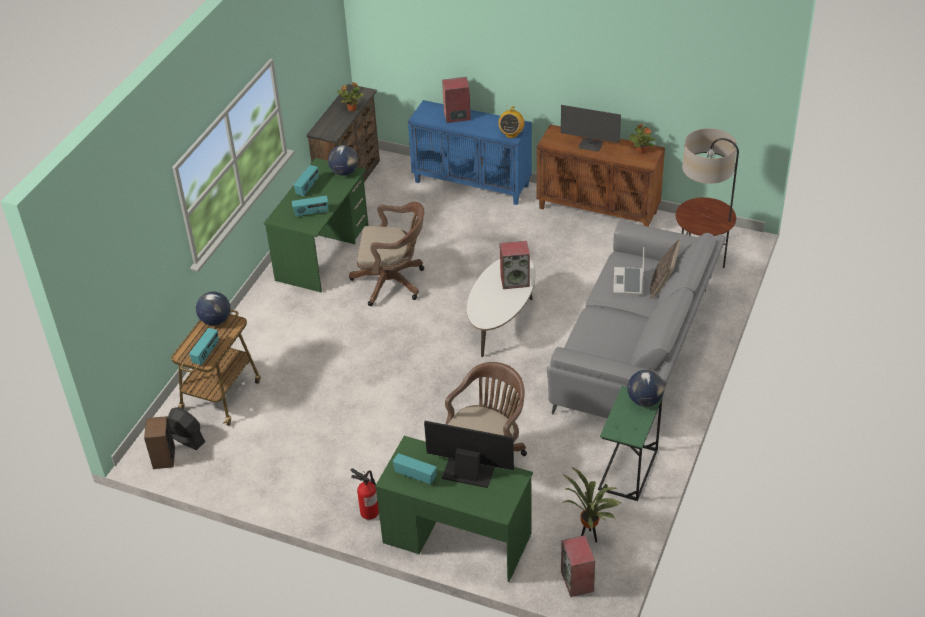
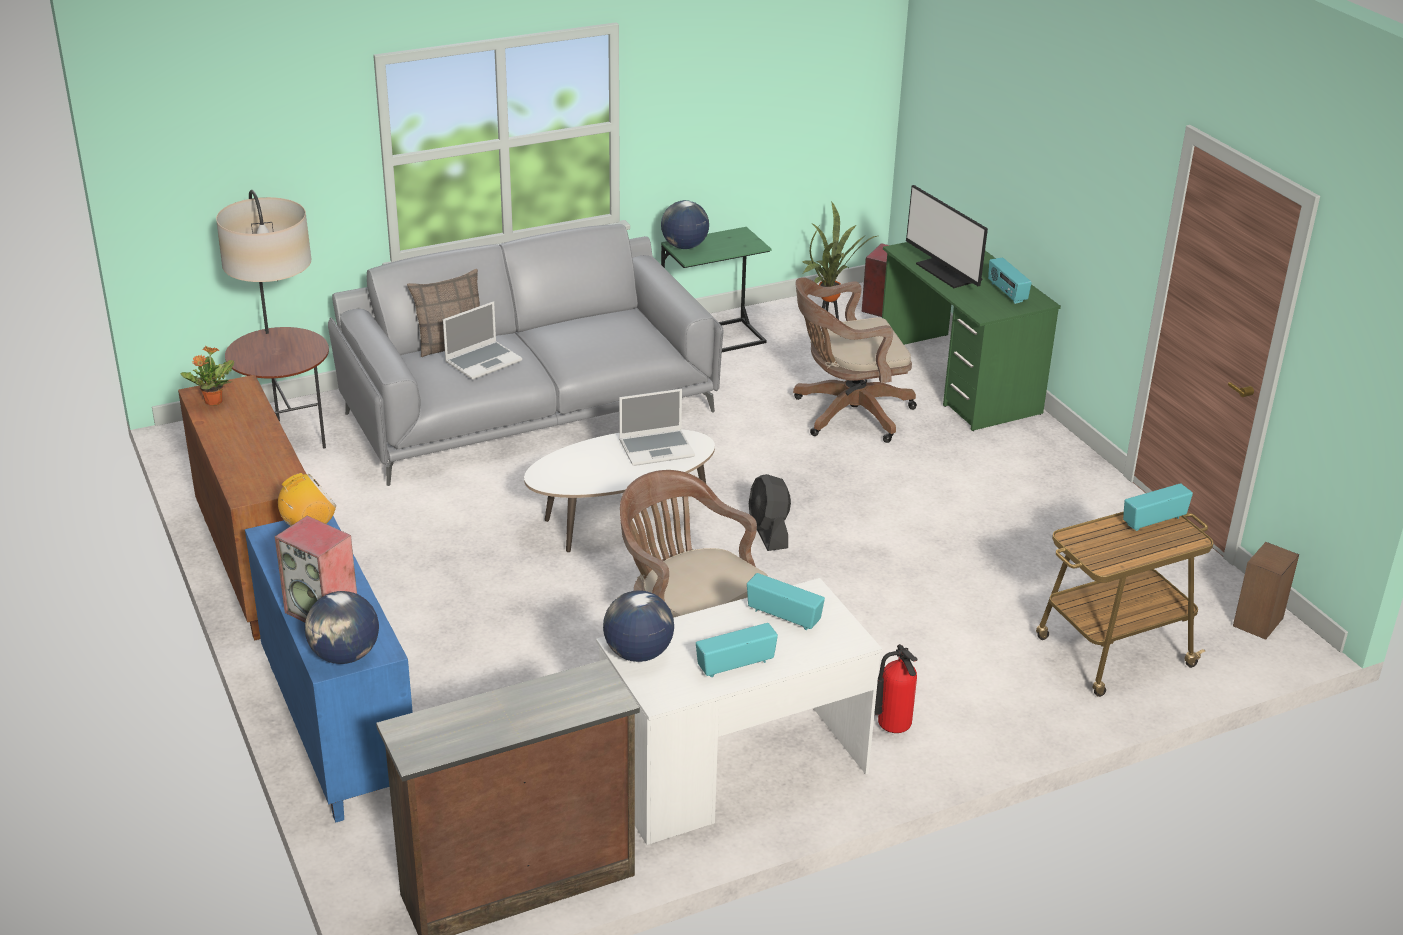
camera: 140 degrees left, 10 degrees down
(186, 438) = (1208, 627): black fan -> black fan (768, 532)
(215, 320) = (1101, 557): globe -> globe (344, 656)
(323, 252) = (734, 772): green desk -> white desk
(351, 109) = (484, 708): potted plant -> none
(370, 511) = (1028, 442): fire extinguisher -> fire extinguisher (890, 728)
(495, 306) = (657, 448): none -> laptop
(515, 280) = (586, 459): speaker -> none
(590, 145) = (250, 446): monitor -> none

